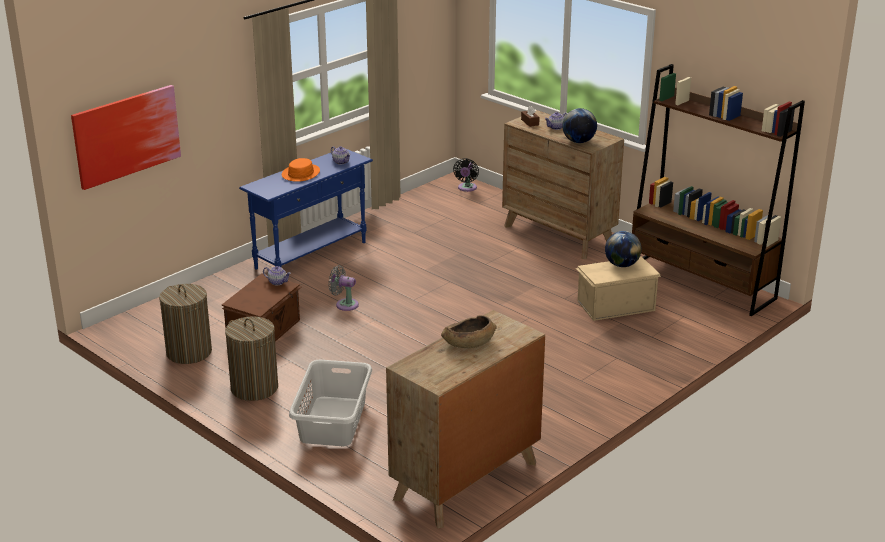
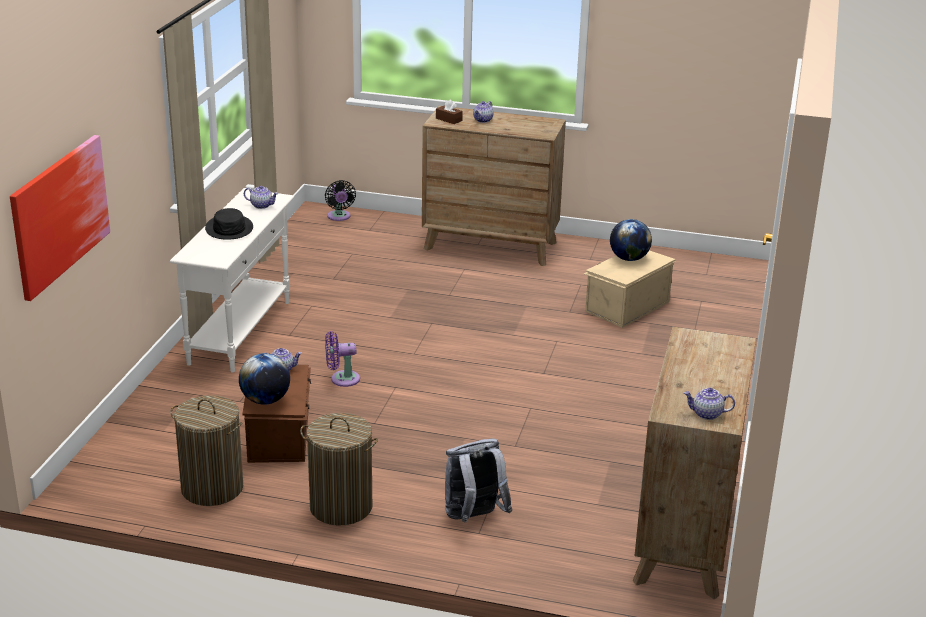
camera: 30 degrees left, 0 degrees up
(301, 173) = (229, 228): orange hat -> black hat
(311, 255) = (241, 332): blue console table -> white console table
(332, 421) = (473, 518): grey laundry basket -> grey backpack
(344, 304) = (342, 379): grey fan -> purple fan
(433, 375) = (707, 414): none -> teapot
(468, 343) = (696, 369): brown bowl -> none
(579, 141) = (525, 130): globe -> globe (265, 400)
(701, 282) = (680, 263): brown bookcase -> none

